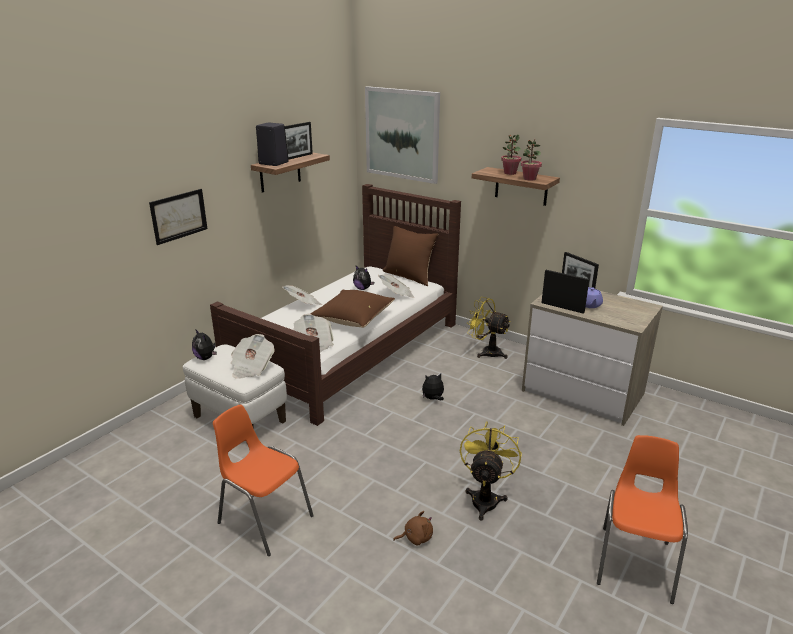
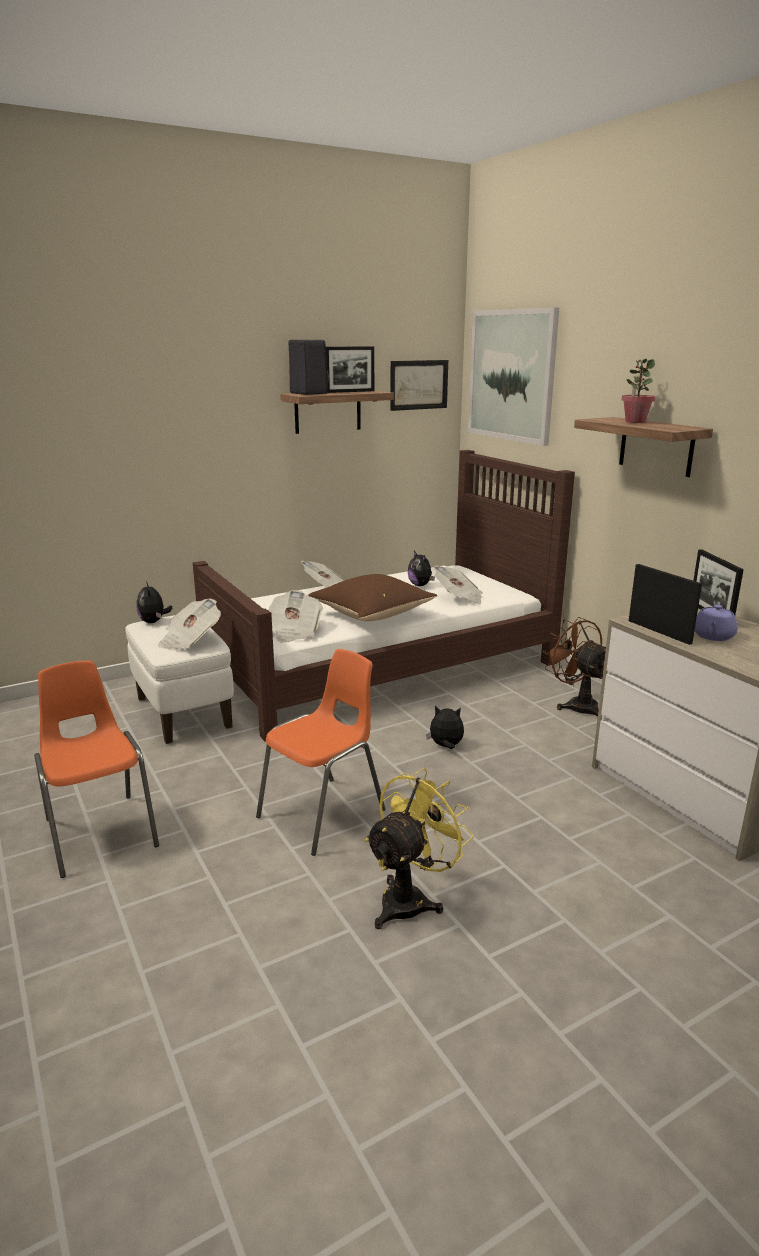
camera: 25 degrees right, 5 degrees down
(179, 216) = (164, 441): picture -> picture (419, 385)
(409, 276) = (499, 582): brown pillow -> none
(416, 537) = (261, 920): brown plush toy -> none
(486, 352) = (577, 705): yellow fan -> brown fan
(529, 179) = (656, 426): potted plant -> none
(635, 562) = (594, 1097): orange chair -> orange chair (323, 814)

